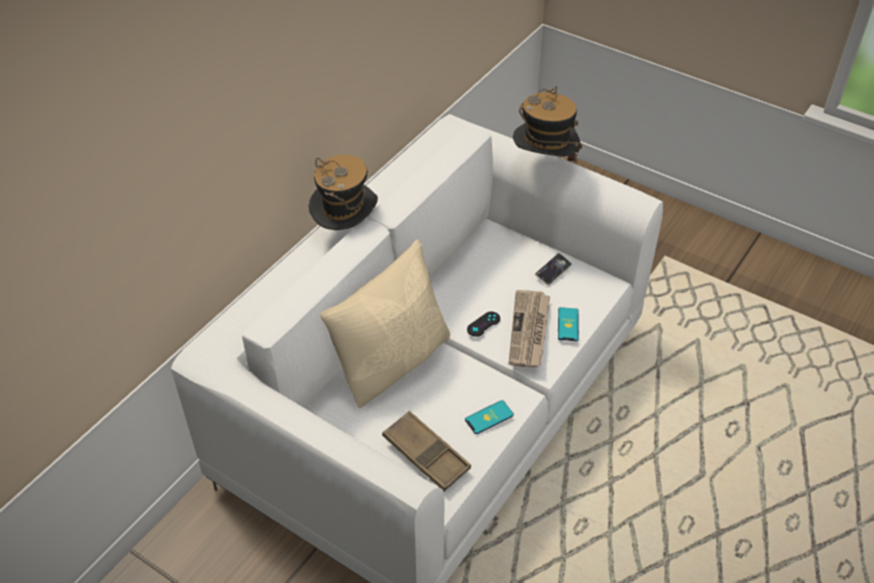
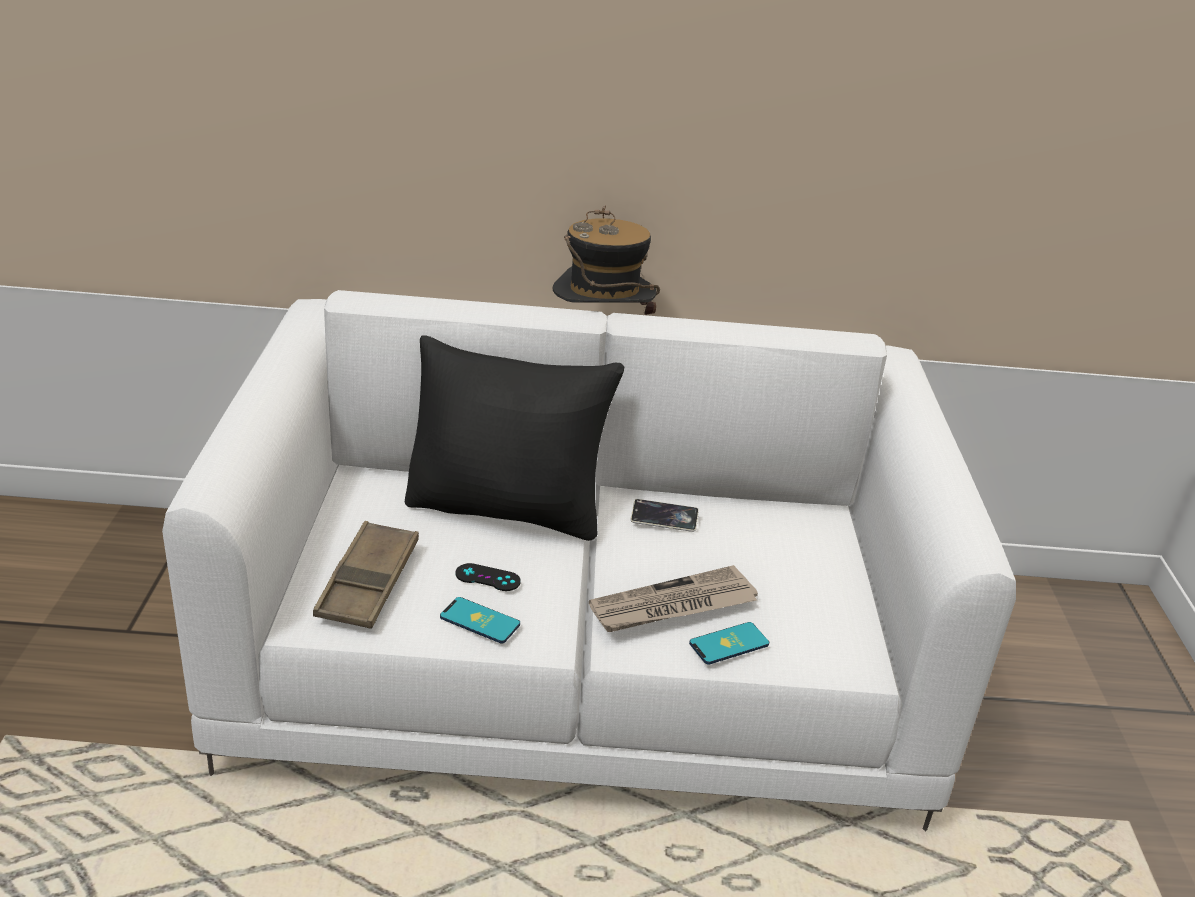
camera: 55 degrees right, 15 degrees down
(393, 361) = (507, 508): beige pillow -> black pillow
(483, 324) = (643, 560): black game controller -> black game controller (487, 578)
(544, 165) = (921, 442): hat -> none
(553, 271) = (816, 595): phone -> phone (664, 519)

